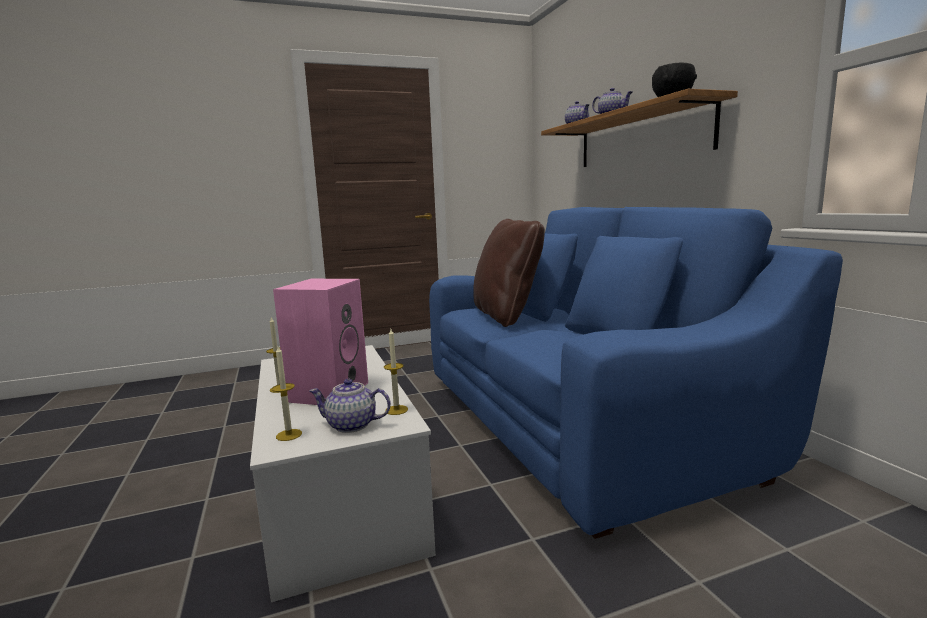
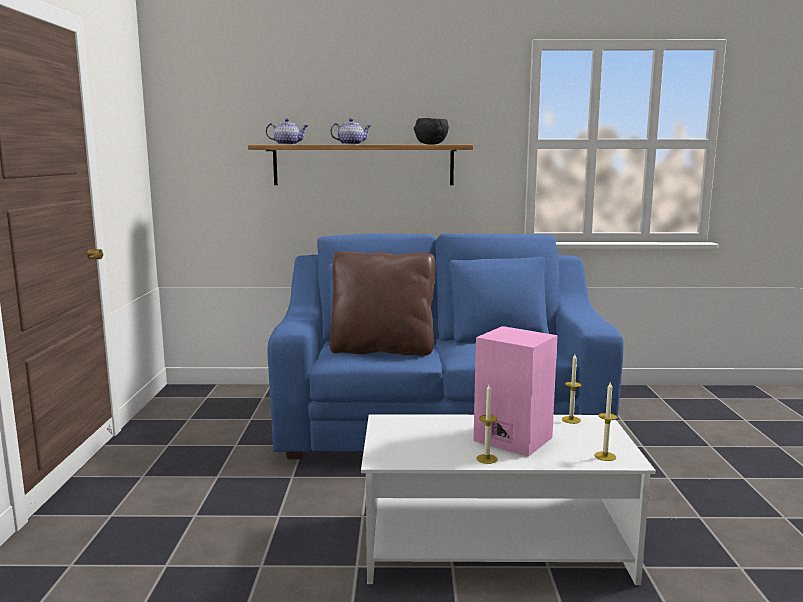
camera: 70 degrees left, 0 degrees up
(352, 425) = (595, 435): teapot -> none

